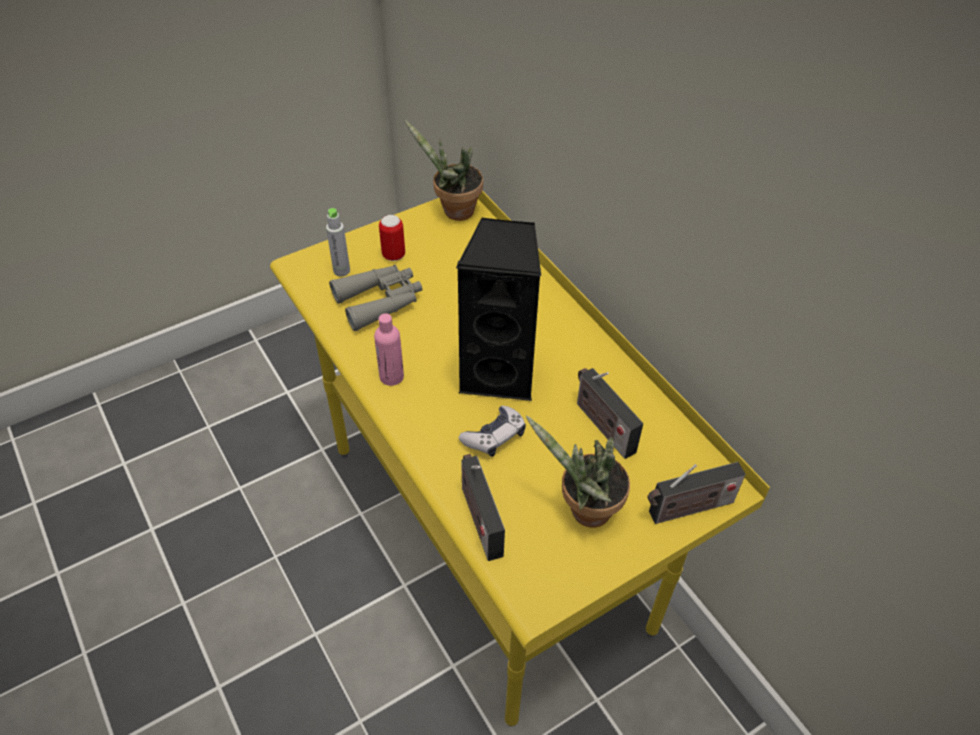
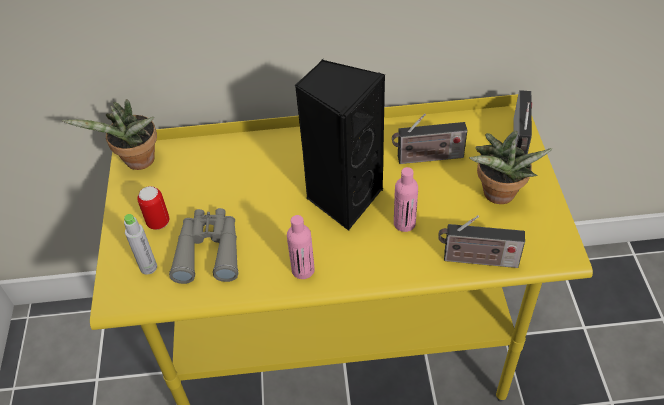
camera: 60 degrees left, 0 degrees up
(494, 436) = (404, 223): game controller -> pink bottle

